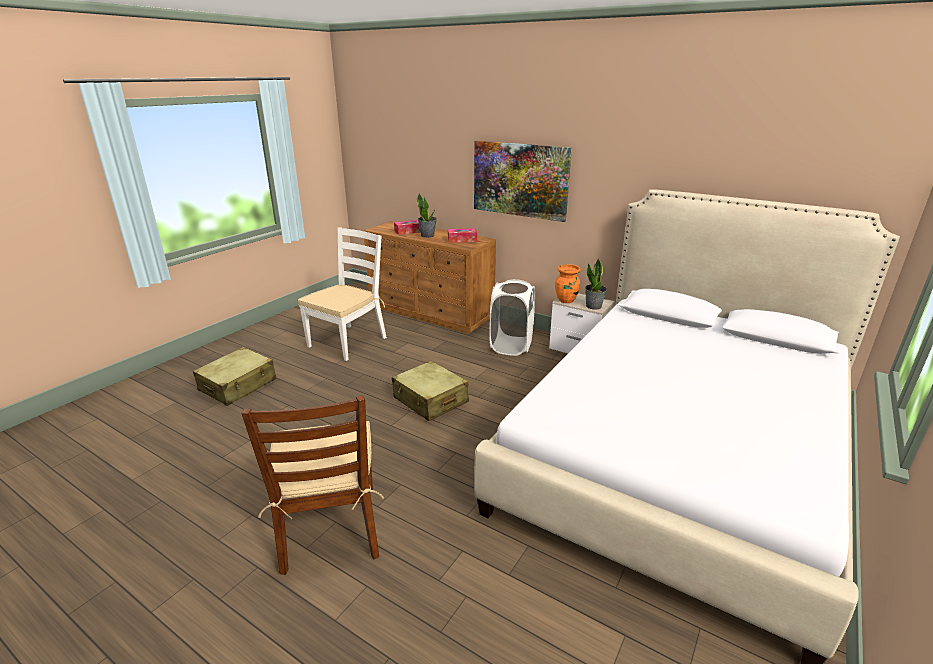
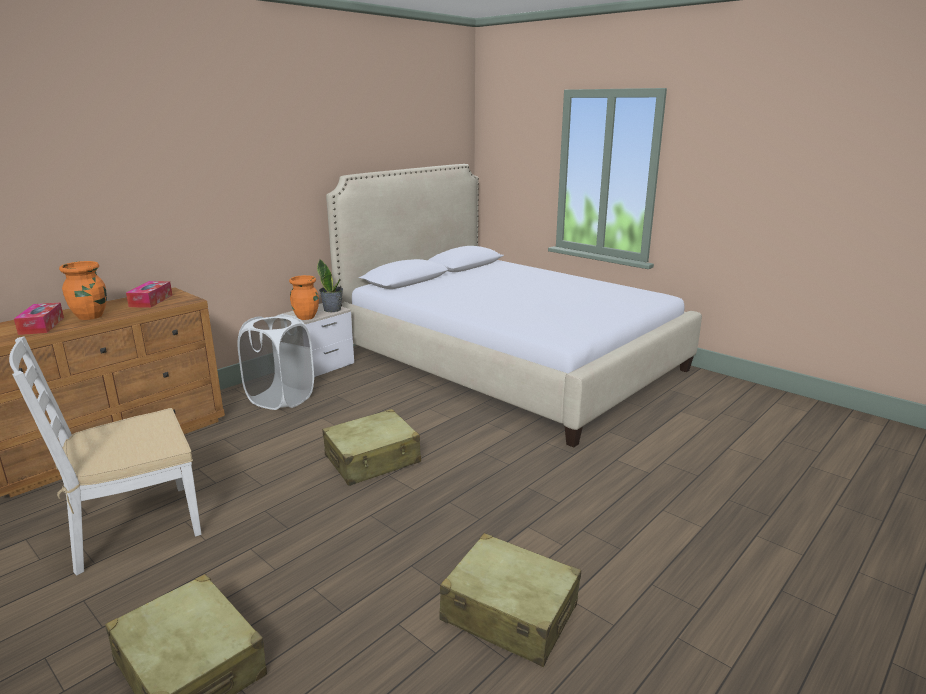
camera: 80 degrees left, 5 degrees down
(246, 485) = (509, 613): none -> beige suitcase
(331, 527) = (590, 533): brown chair -> none
(348, 342) = (133, 527): white chair -> white chair turned 75 degrees counterclockwise
(427, 235) = (91, 316): potted plant -> orange vase
(520, 180) = (192, 197): picture -> none

